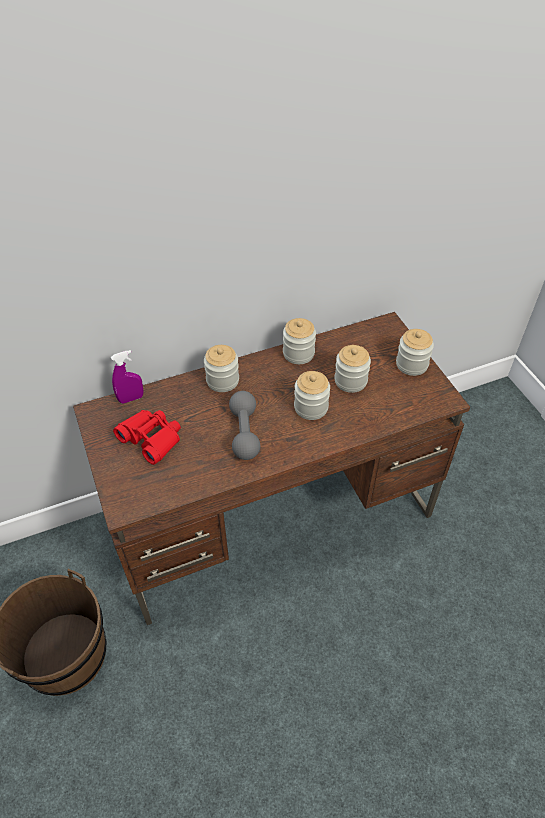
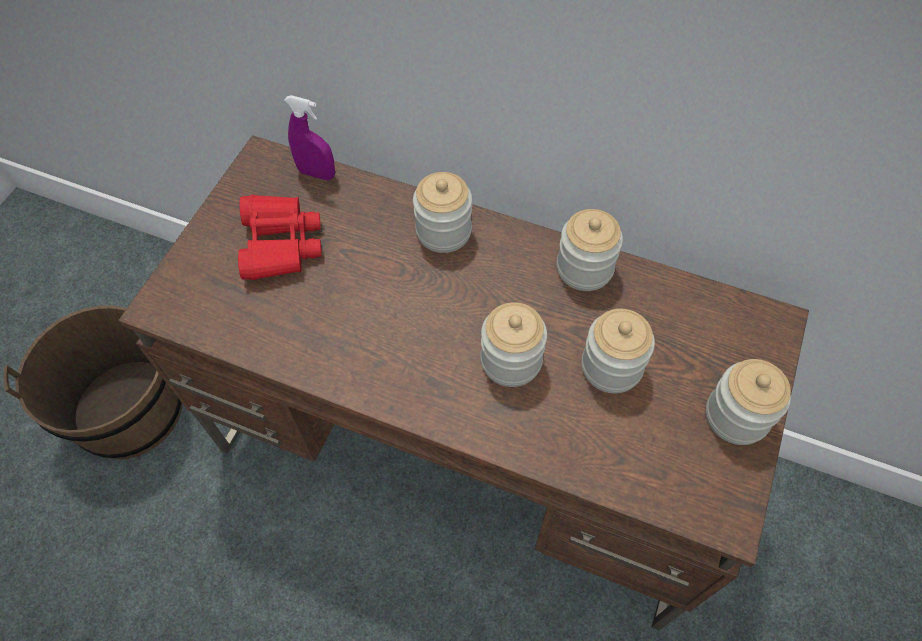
camera: 45 degrees right, 10 degrees up
(244, 433) = (389, 325): grey dumbbell -> none

